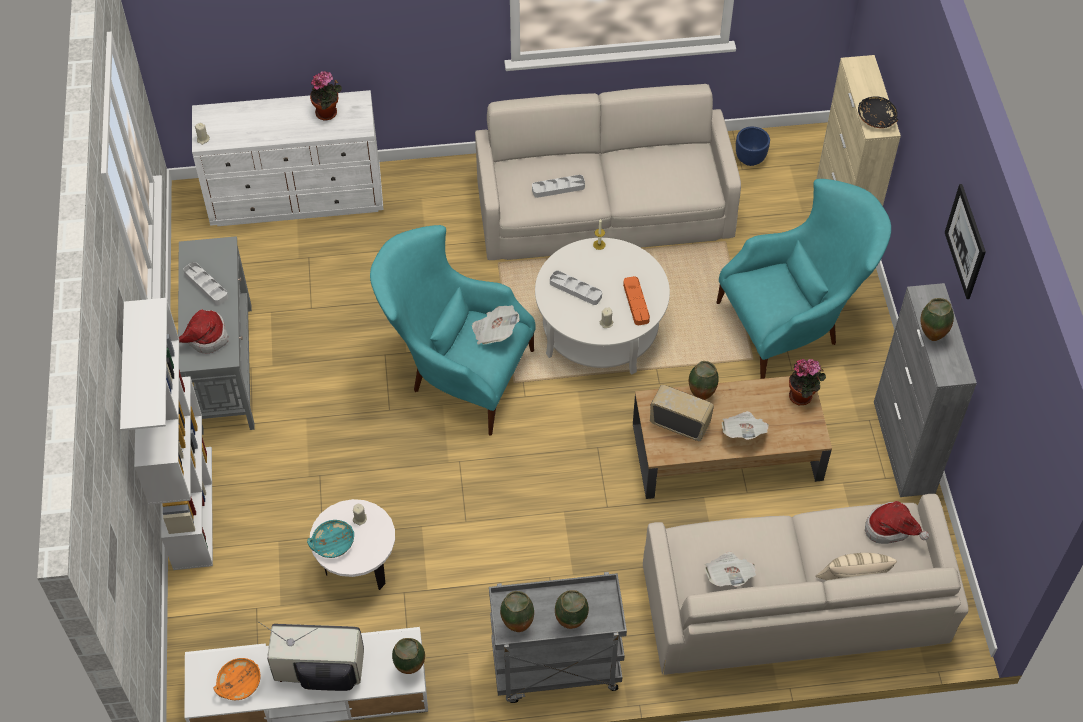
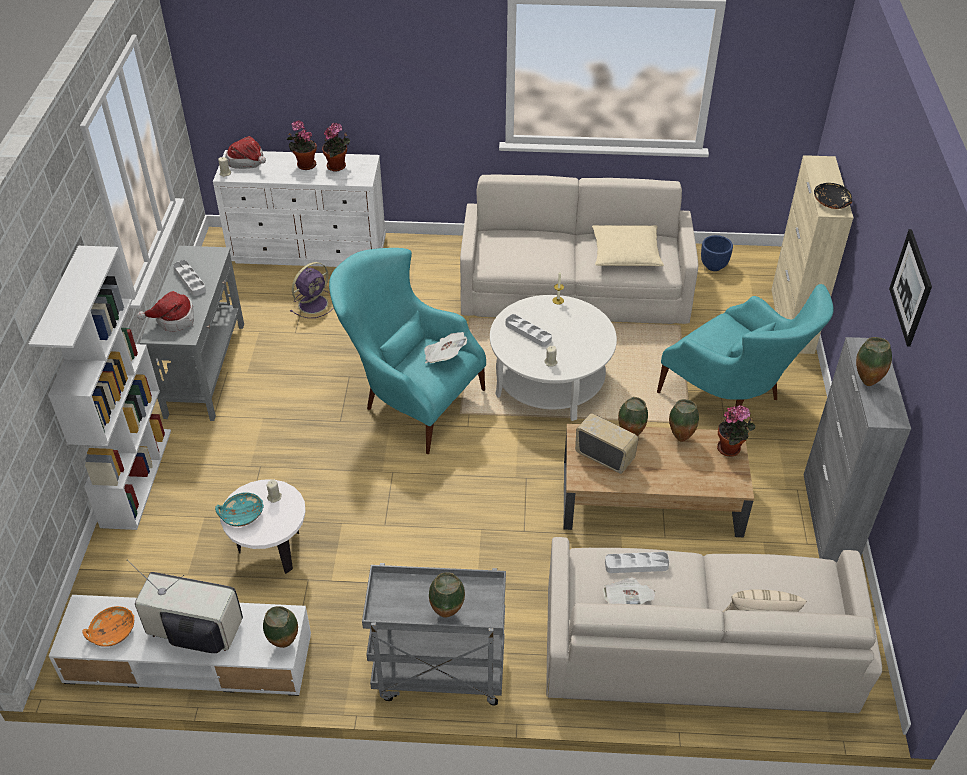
camera: 10 degrees right, 10 degrees down
(290, 115) = (304, 165): none -> potted plant
(322, 267) = (314, 303): none -> purple fan
(517, 626) = (391, 607): vase -> vase (680, 437)
(558, 188) = (531, 254): grey tray -> grey tray (636, 565)
(636, 302) = (582, 349): orange tray -> none
(660, 173) = (626, 253): none -> beige pillow
(743, 432) = (666, 472): newspaper -> none
(794, 325) = (734, 400): turquoise armchair -> turquoise armchair turned 60 degrees clockwise
(891, 529) = (806, 580): hat -> hat (248, 162)

